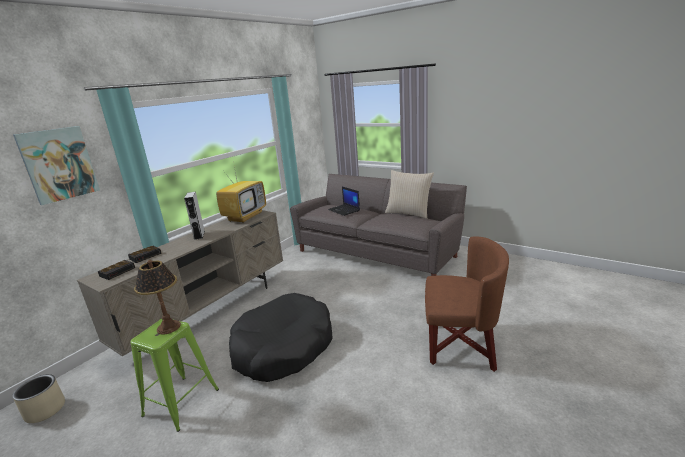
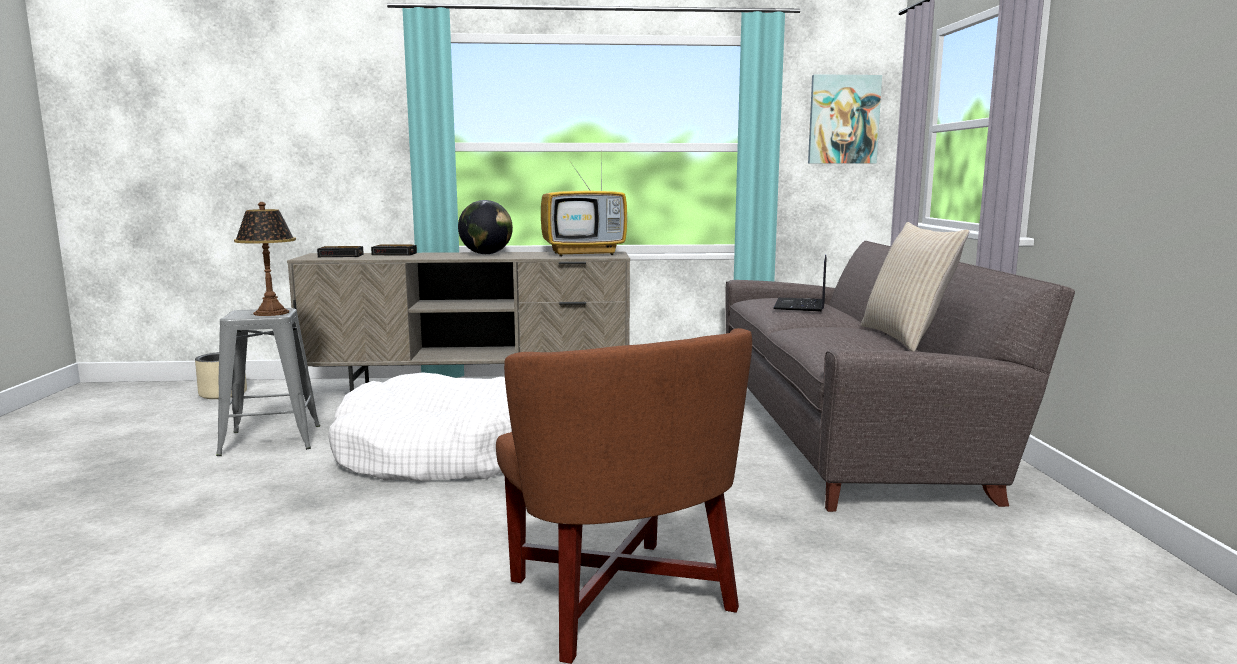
camera: 50 degrees right, 10 degrees down
(59, 164) = (345, 103): picture -> picture (843, 119)
(180, 403) = (270, 440): green stool -> grey stool
(199, 235) = (486, 254): grey speaker -> globe
(283, 347) = (438, 454): black dog bed -> white dog bed

